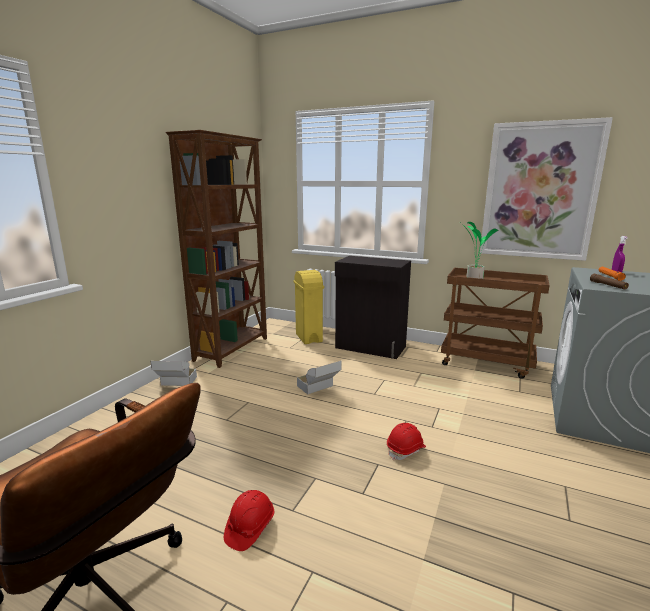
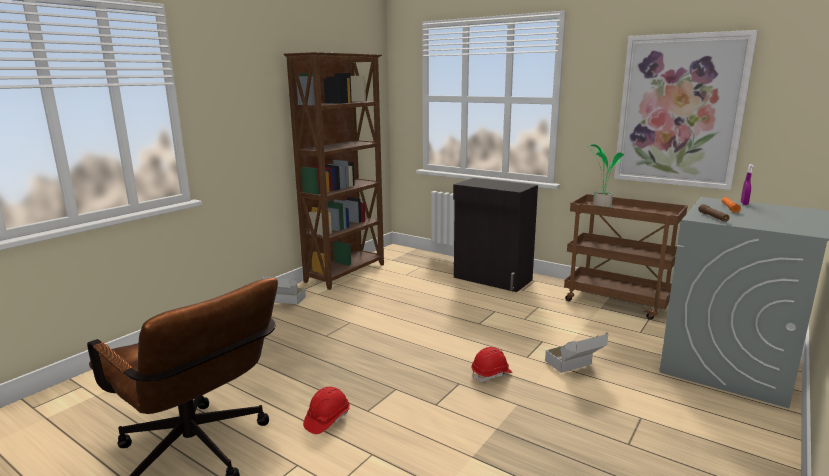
camera: 10 degrees right, 0 degrees up
(308, 338) = (428, 266): yellow trash can -> none
(319, 389) = (423, 316): cardboard box -> cardboard box (574, 367)

